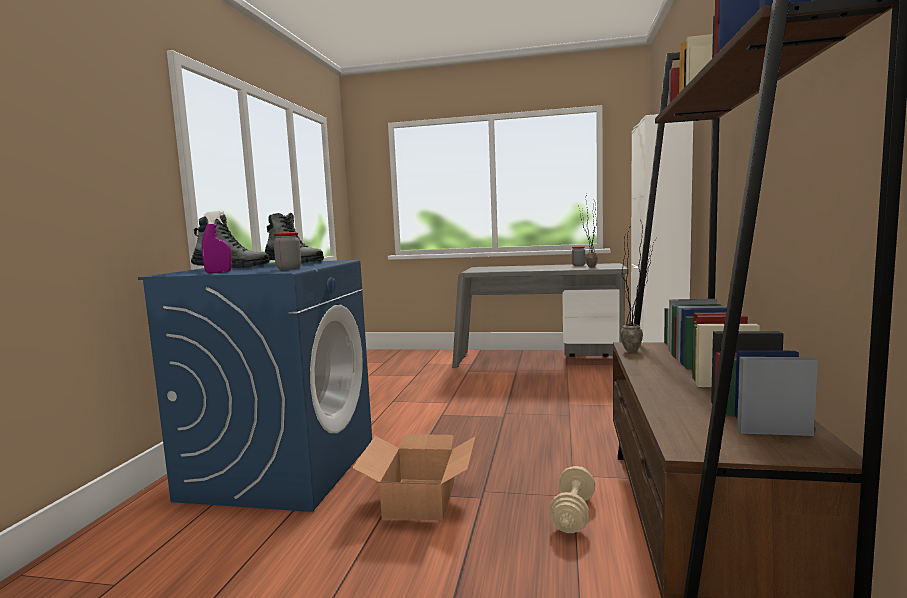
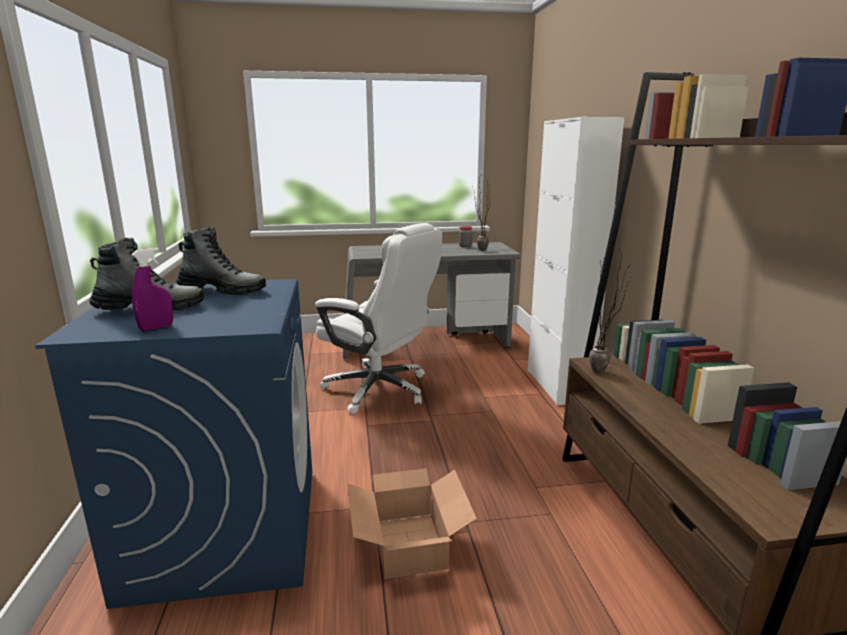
camera: 20 degrees left, 10 degrees up
(288, 268) = (249, 315): jar -> none
(470, 391) = (379, 389): none -> white office chair
(573, 514) = (562, 536): beige dumbbell -> none

